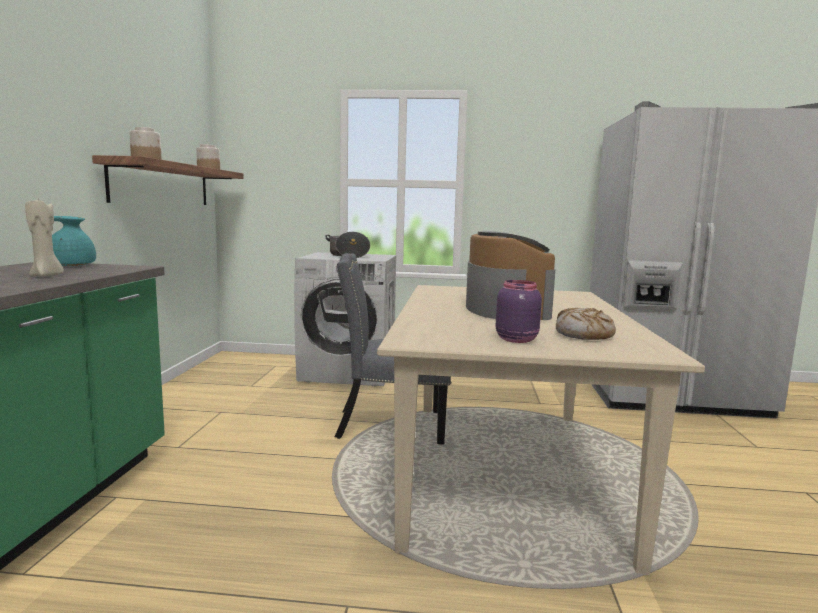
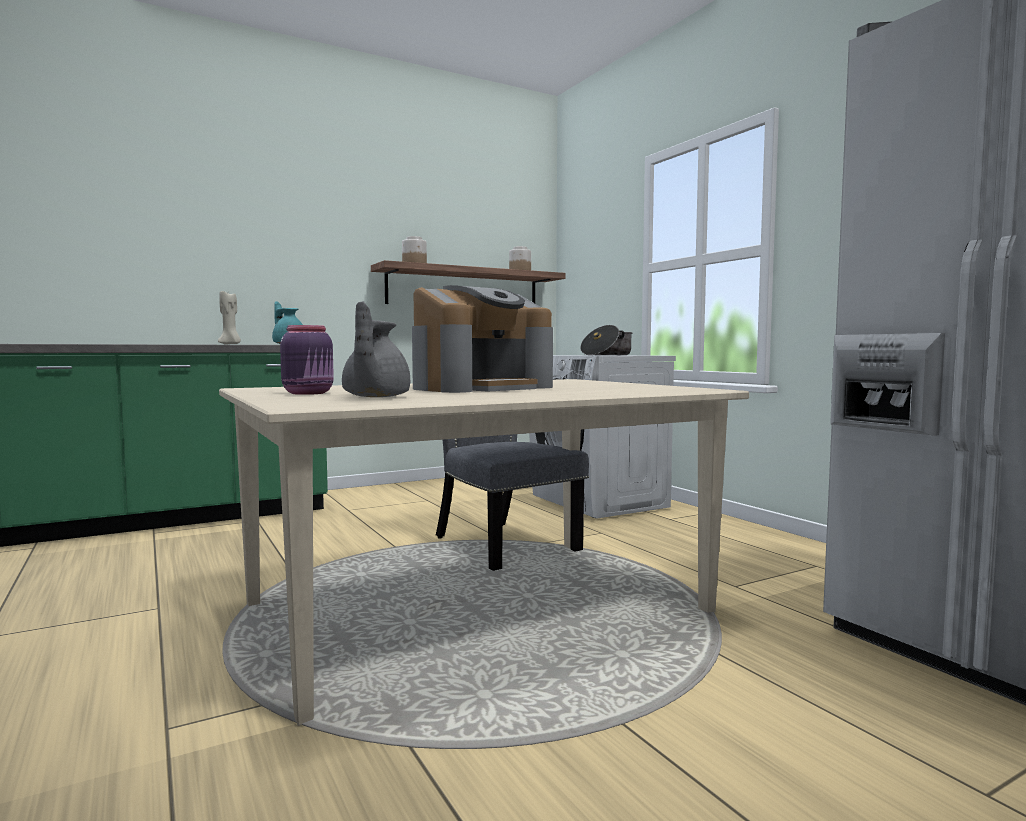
camera: 55 degrees right, 5 degrees down
(583, 335) = (374, 397): bread -> grey teapot

